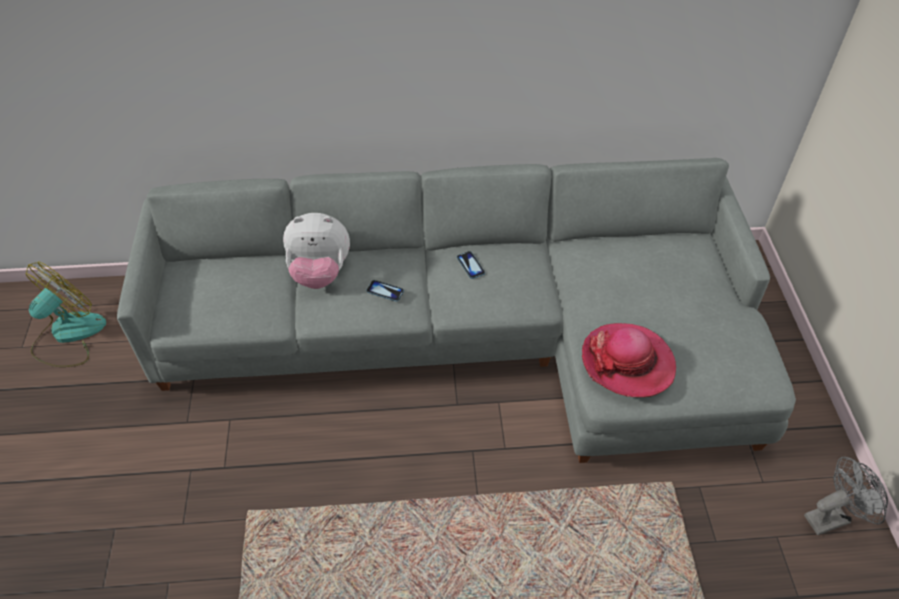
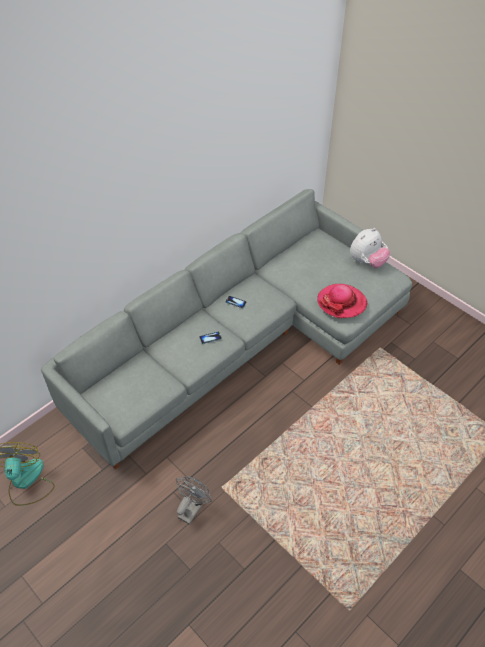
camera: 40 degrees left, 0 degrees up
(320, 273) = (168, 350): plush toy -> plush toy (367, 262)
(832, 516) = (444, 321): grey fan -> grey fan (192, 508)

